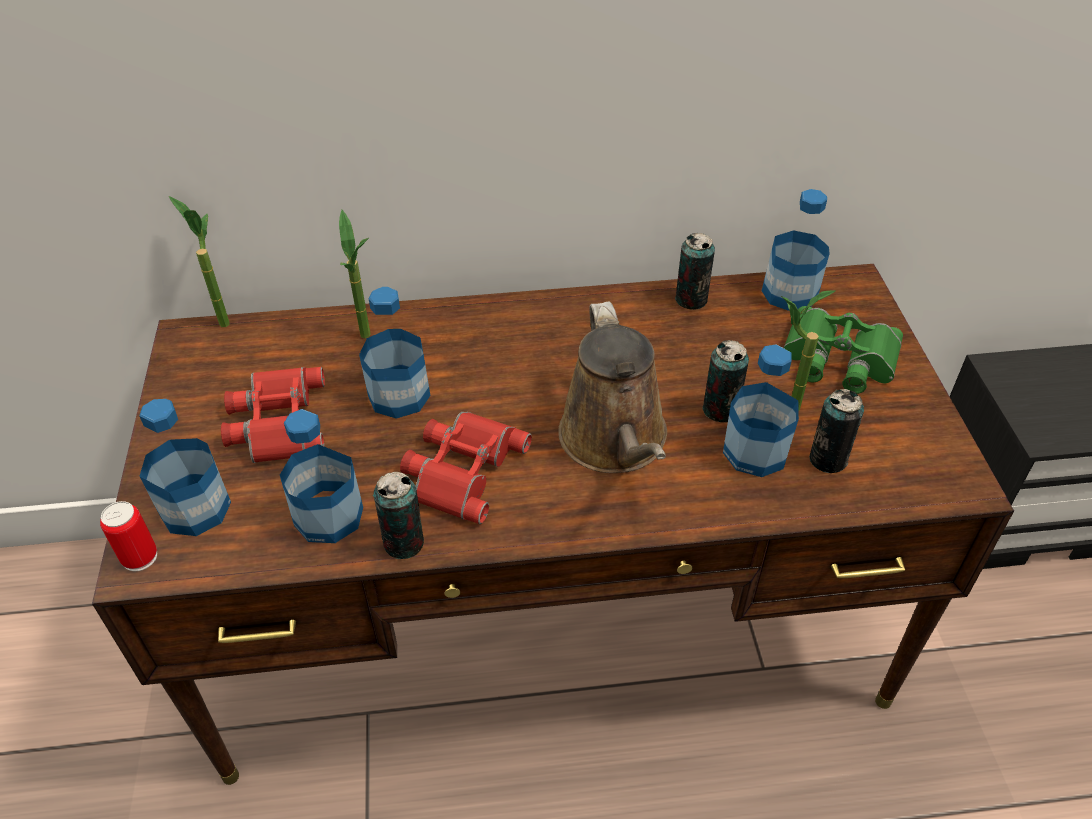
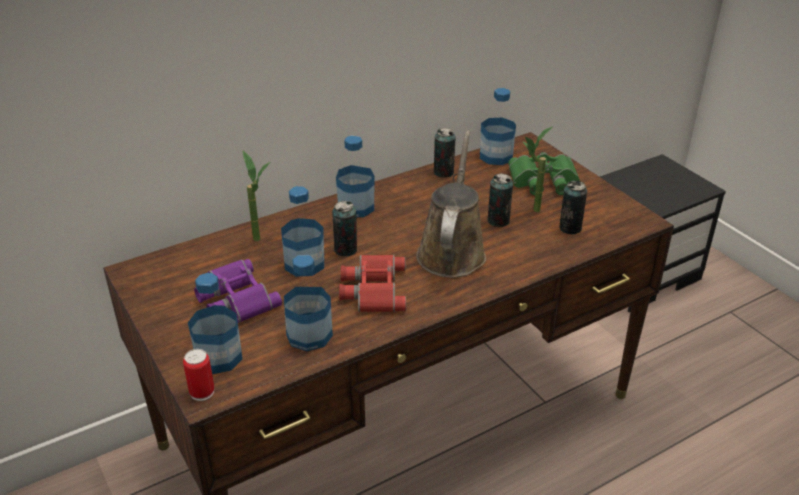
camera: 25 degrees left, 10 degrees down
(221, 318) = (148, 255): potted plant -> none
(276, 421) = (234, 298): red binoculars -> purple binoculars
(404, 543) = (366, 334): can -> can (345, 250)
(615, 442) = (452, 251): brown watering can -> brown watering can turned 135 degrees counterclockwise
(755, 452) = (530, 235): bottle -> bottle (356, 207)

